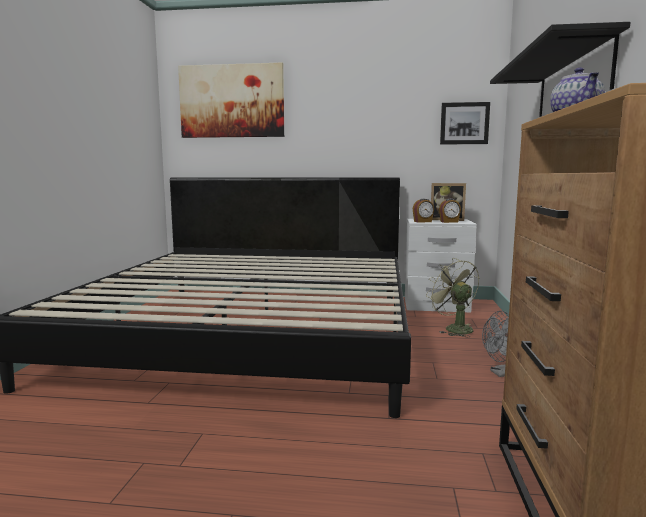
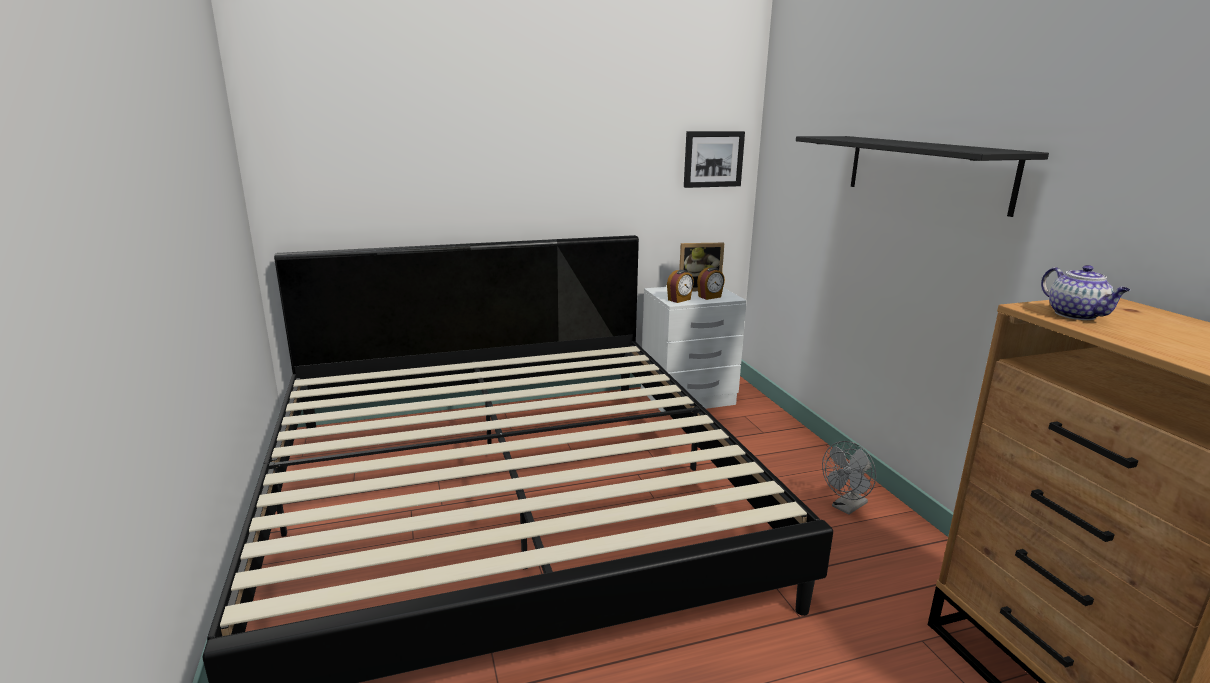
camera: 25 degrees left, 10 degrees up
(232, 101) = (374, 122): picture -> none
(453, 328) = (741, 439): green fan -> none

